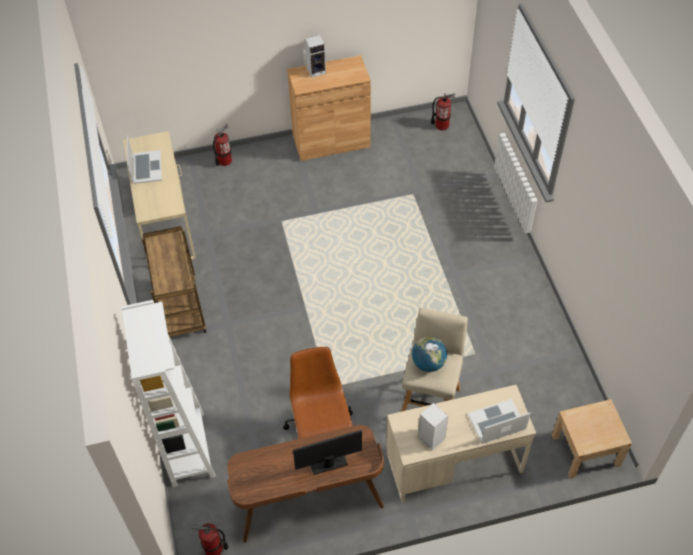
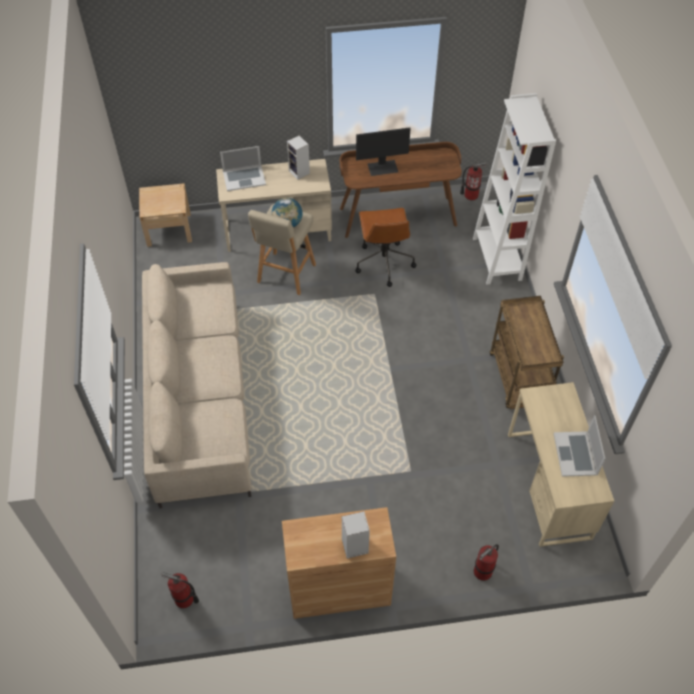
camera: 175 degrees left, 0 degrees up
(478, 261) = (200, 399): none -> beige sofa

